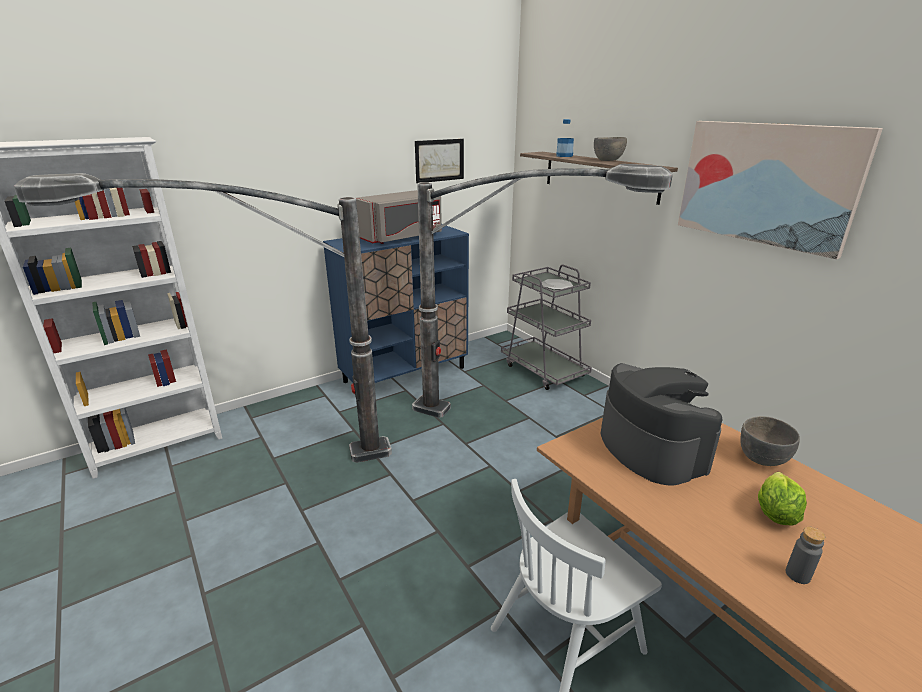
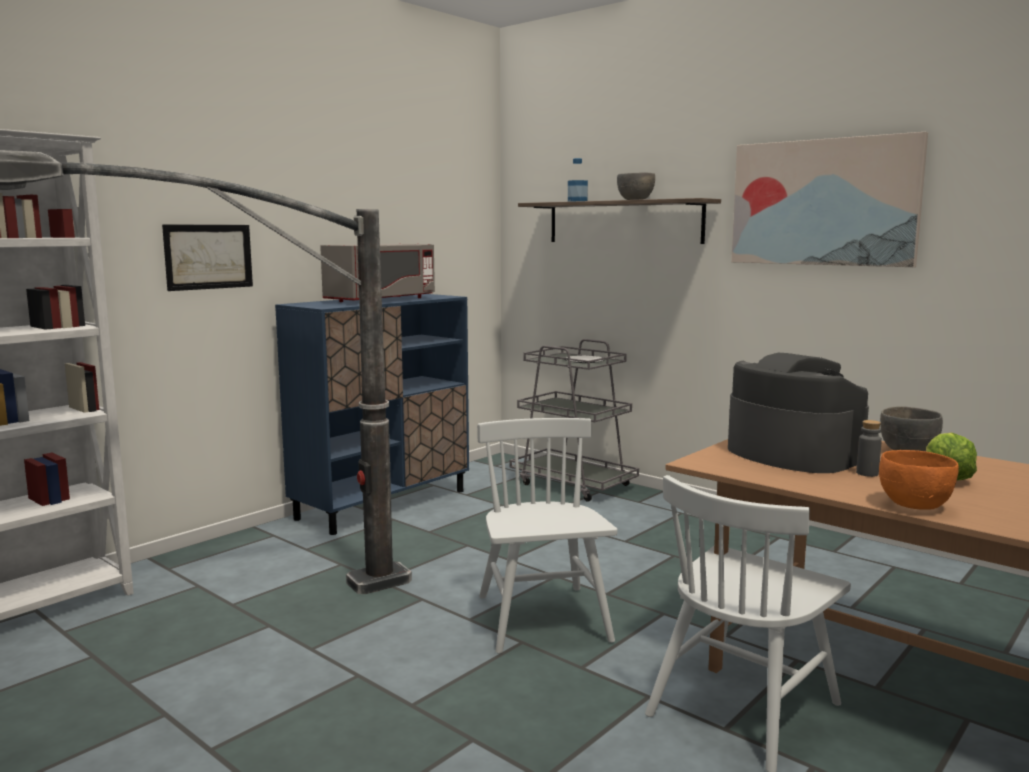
camera: 15 degrees left, 15 degrees down
(439, 160) = (416, 211): picture -> picture (208, 256)
(462, 509) = (542, 619): none -> white chair
(511, 430) = (563, 541): floor lamp -> none
(717, 559) = (914, 506): none -> orange bowl
(797, 575) = (993, 506): grey bottle -> grey bottle (867, 473)

